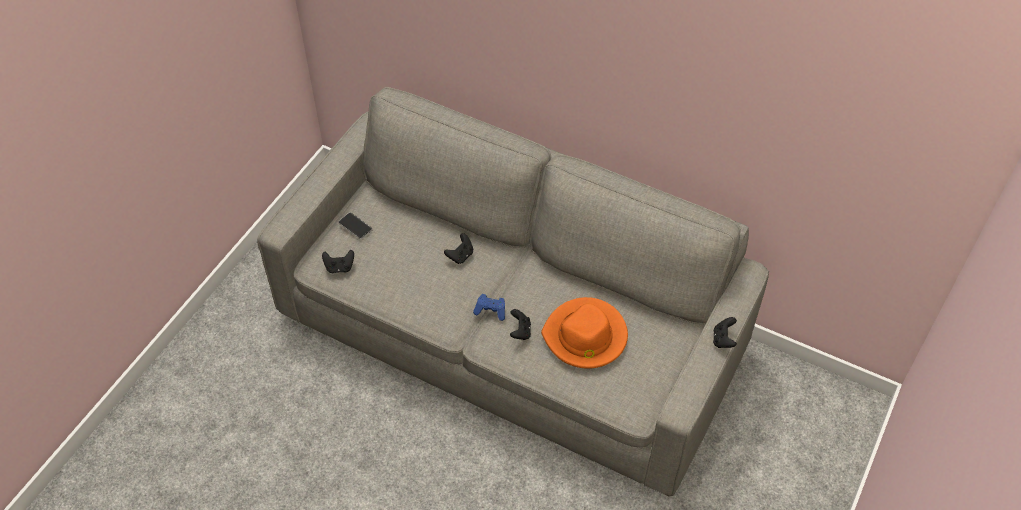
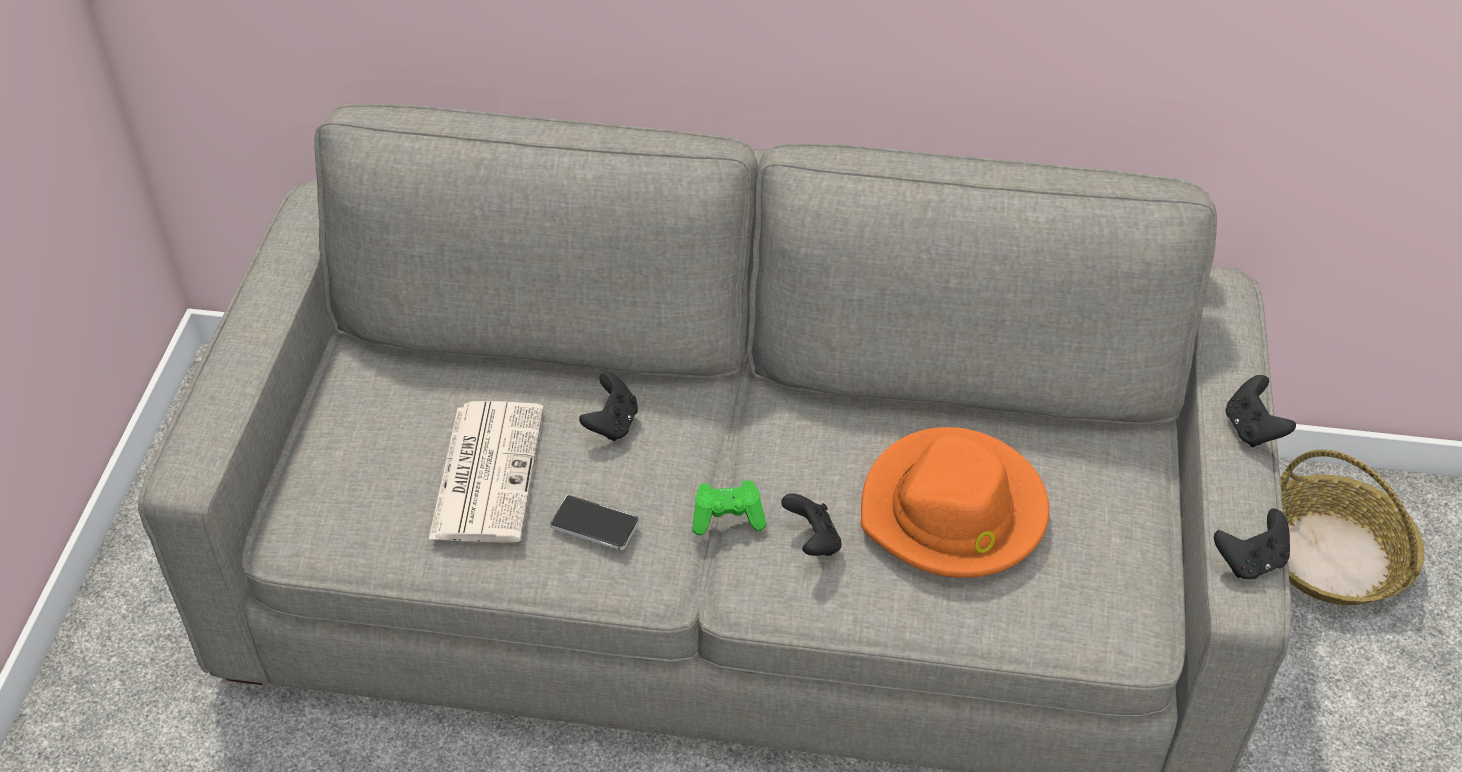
camera: 20 degrees left, 5 degrees down
(339, 267) = (350, 521): black game controller -> black game controller (1250, 561)
(355, 226) = (352, 427): phone -> phone (594, 524)
(401, 262) = (487, 471): none -> newspaper
(491, 311) = (728, 517): blue game controller -> green game controller
(789, 408) = (1334, 556): none -> basket

